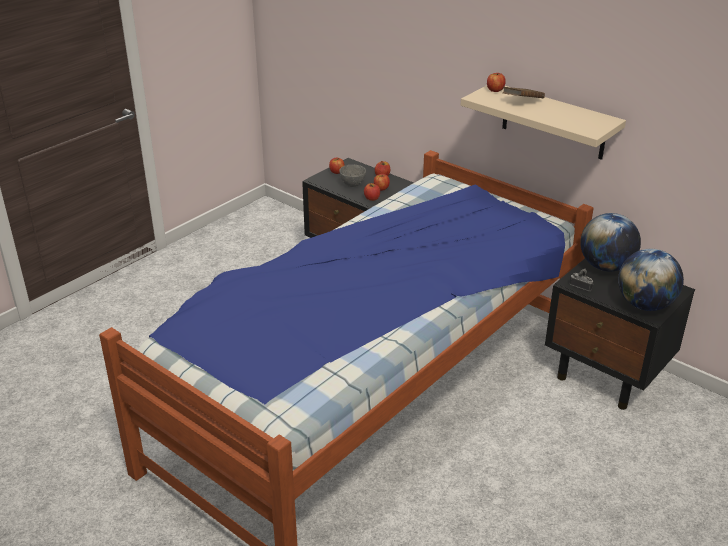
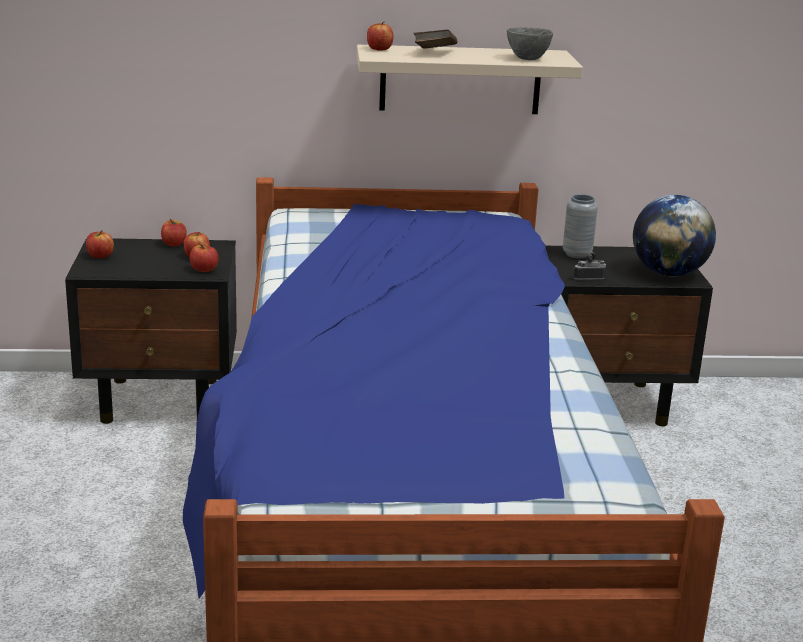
camera: 45 degrees left, 10 degrees down
(352, 185) = (149, 263): grey bowl -> grey bowl (527, 59)
(606, 266) = (577, 254): globe -> grey vase

